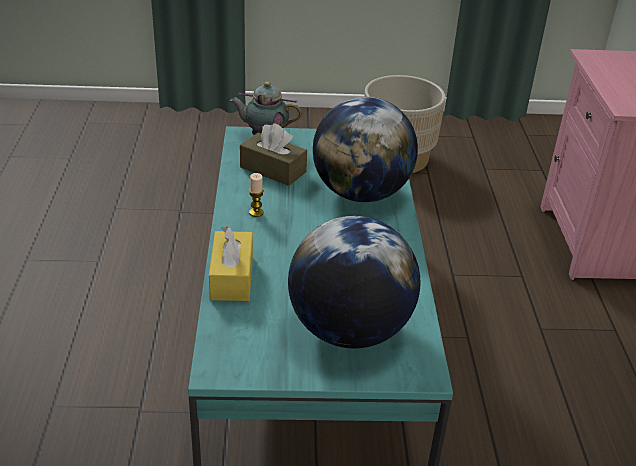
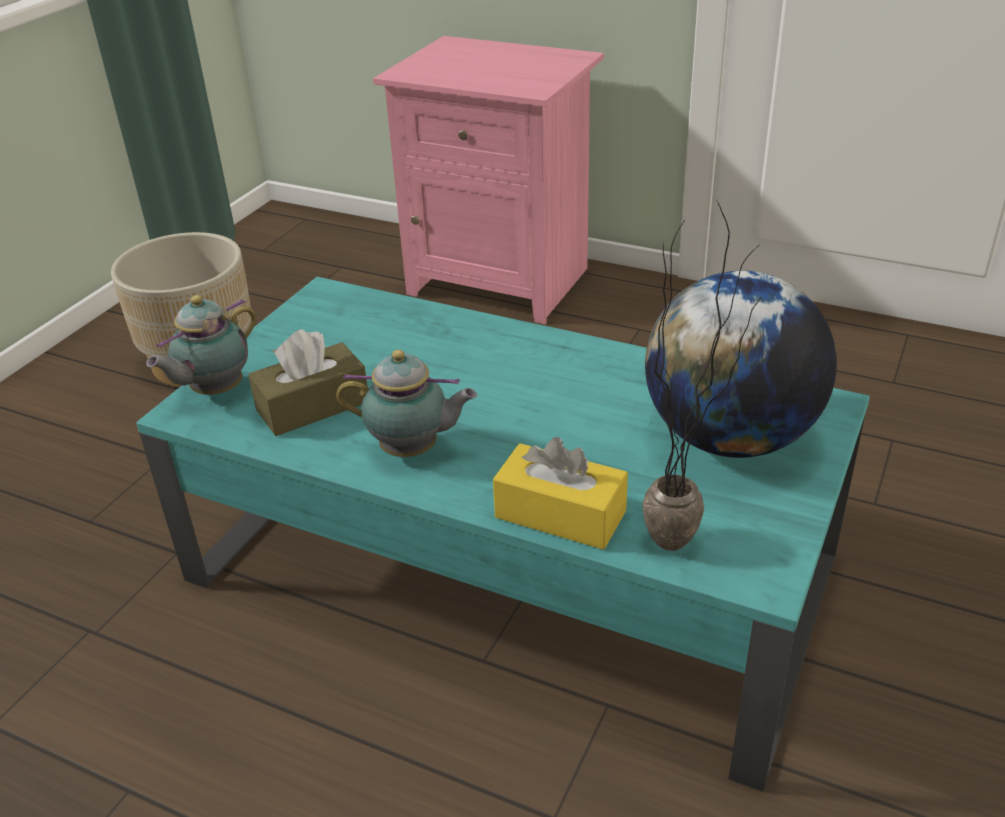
camera: 60 degrees left, 0 degrees up
(235, 331) = (689, 541): none -> potted plant
(256, 212) = (413, 450): candle -> teapot
(361, 193) = (439, 346): globe -> none

